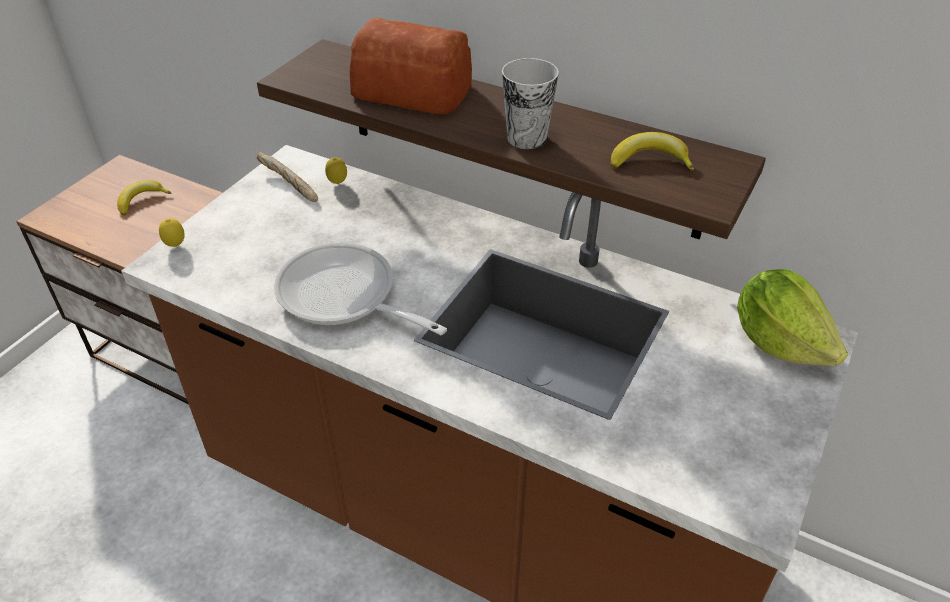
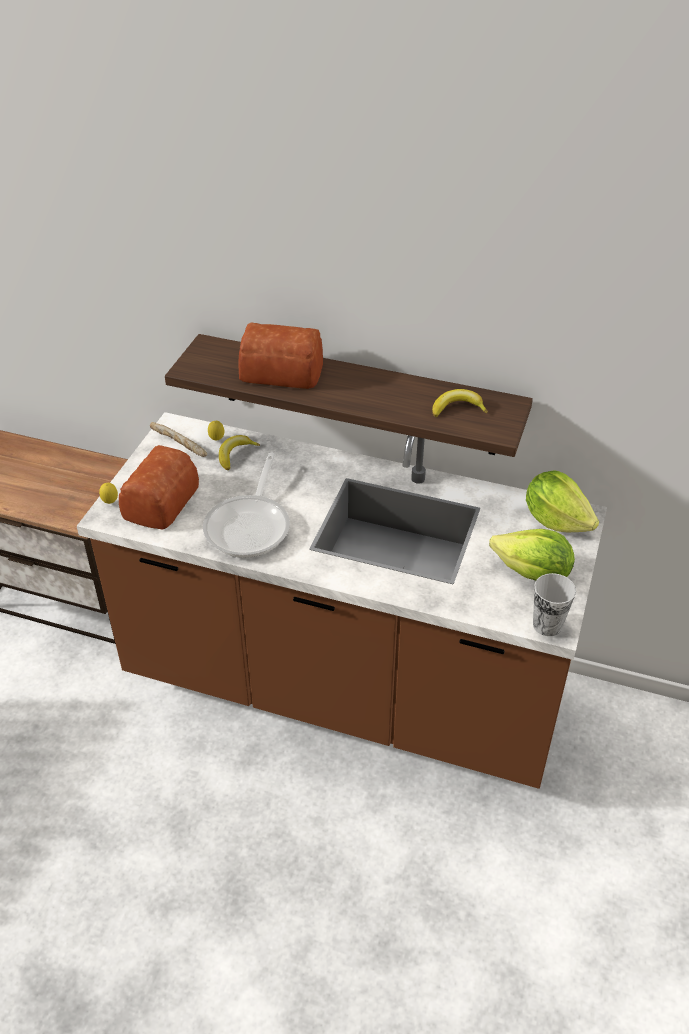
camera: 10 degrees left, 0 degrees up
(142, 200) = (36, 468): banana -> banana (235, 454)
(236, 252) = (159, 502): none -> bread
(344, 297) = (250, 525): frying pan -> frying pan turned 105 degrees counterclockwise
(526, 138) = (372, 400): cup -> cup (547, 625)
(734, 419) = (532, 573): none -> lettuce

